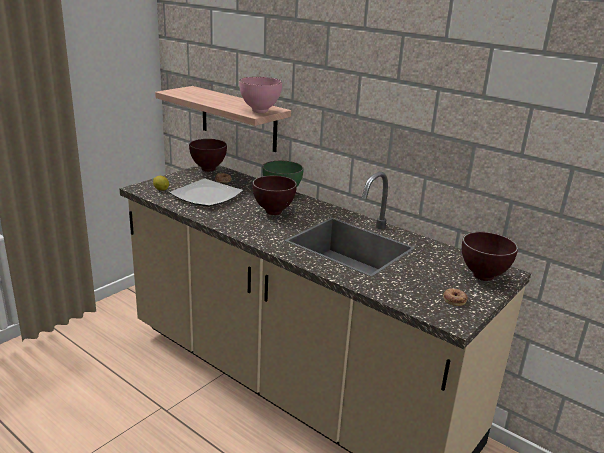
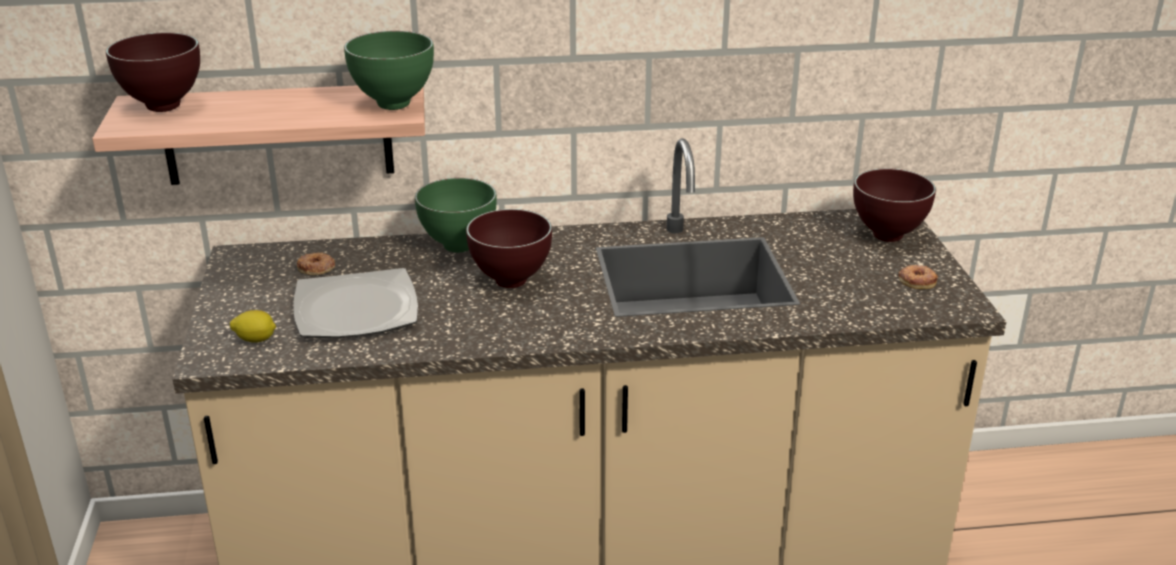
camera: 45 degrees left, 5 degrees up
(208, 169) = (246, 261): brown bowl -> brown bowl (162, 107)
(259, 111) = (392, 106): pink bowl -> green bowl

